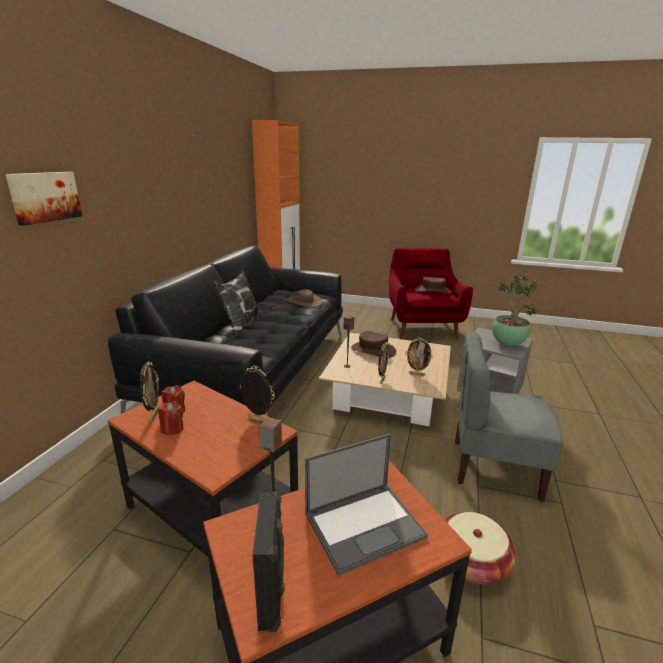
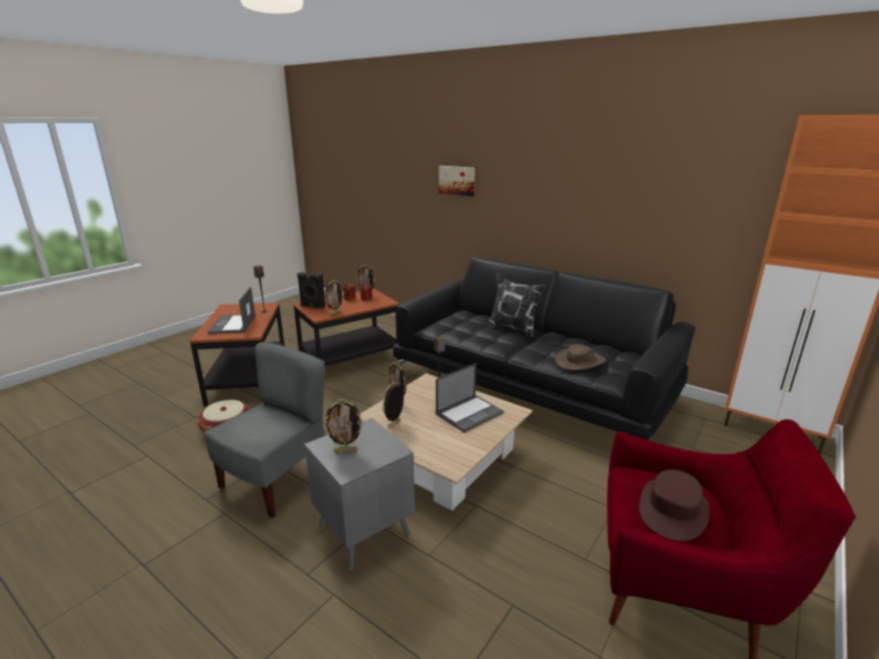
camera: 110 degrees right, 0 degrees up
(273, 595) = (231, 308): black speaker -> black speaker (312, 306)
(373, 350) = (470, 413): brown hat -> laptop
(507, 344) = (345, 450): potted plant -> picture frame

